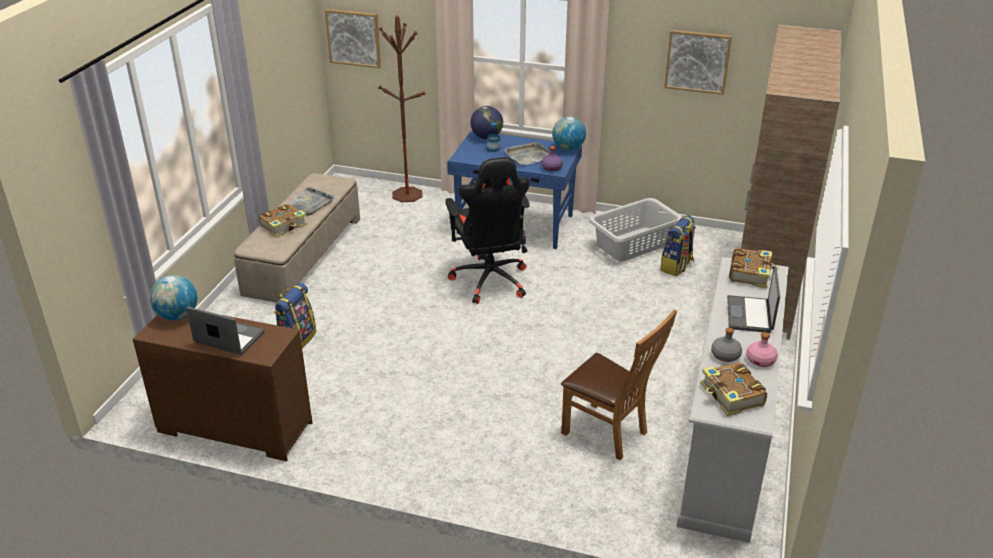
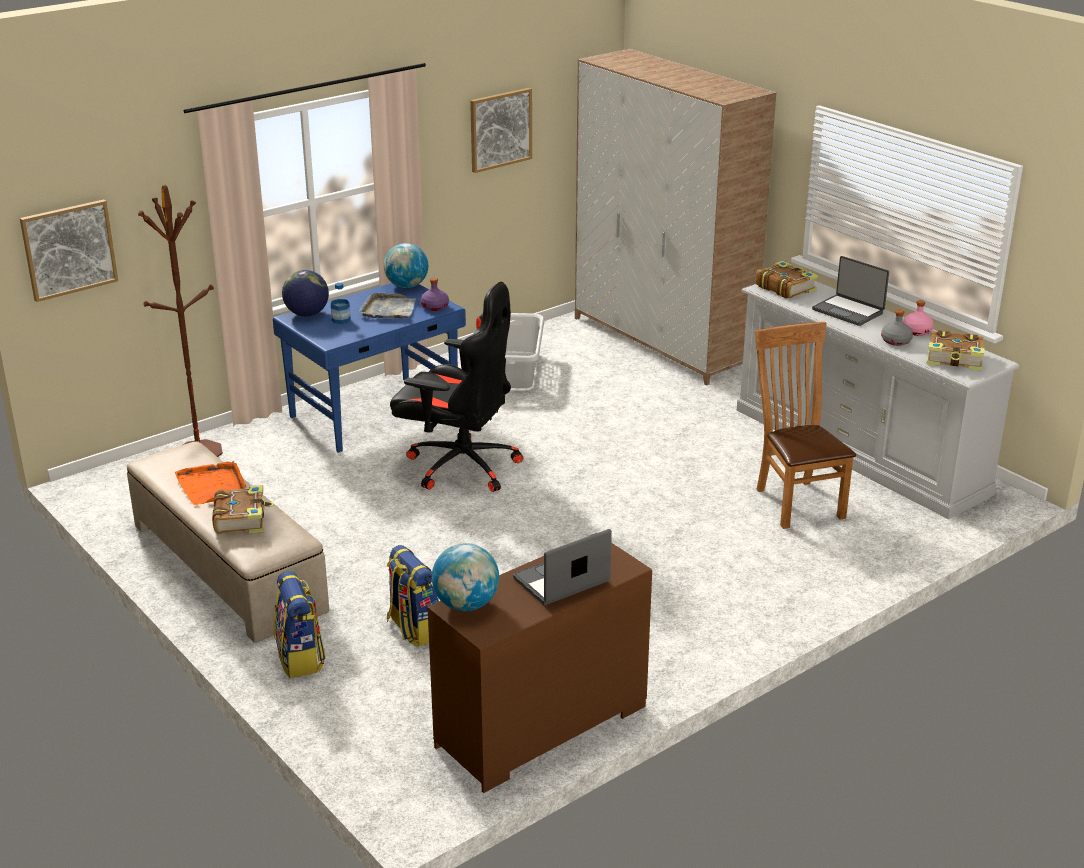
camera: 55 degrees left, 5 degrees down
(310, 203) = (212, 486): grey tray -> orange tray
(609, 434) = (795, 501): brown chair -> brown chair turned 90 degrees counterclockwise
(677, 267) = (578, 366): backpack -> backpack (301, 658)

